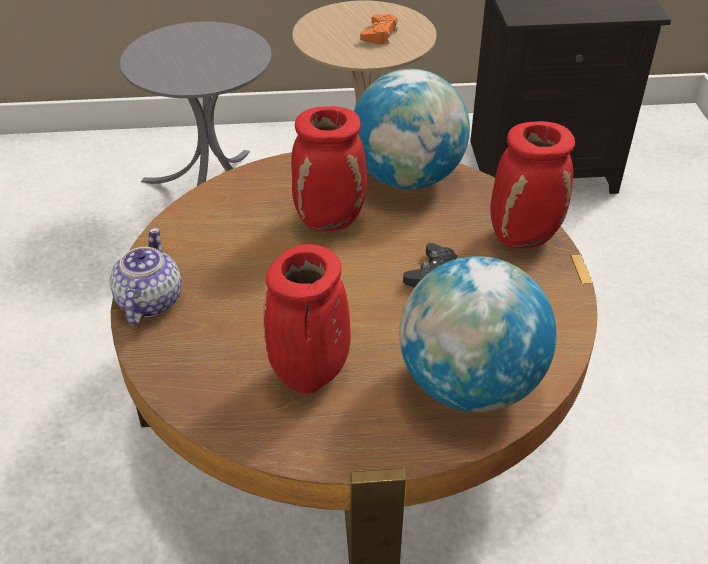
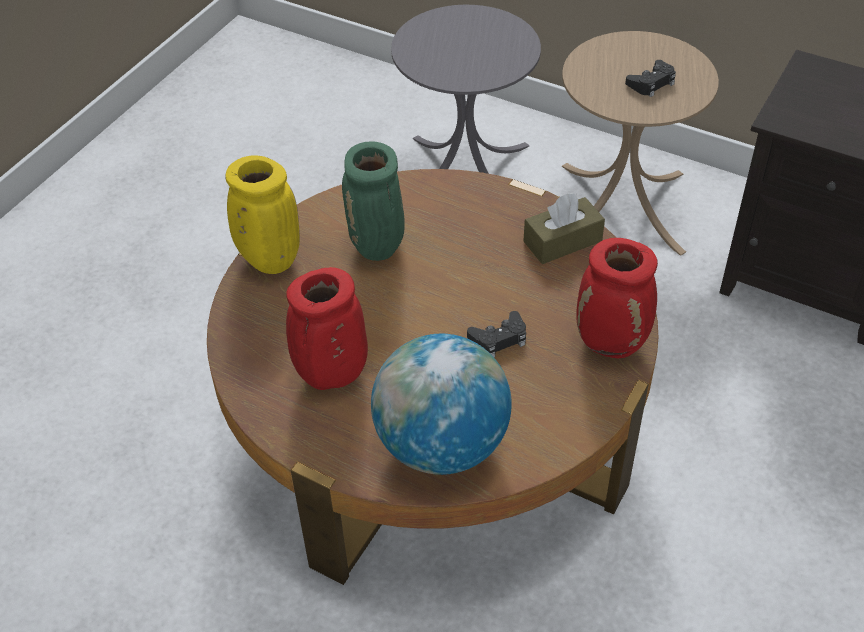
camera: 35 degrees right, 5 degrees up
(149, 302) = (268, 260): teapot -> yellow vase
(251, 246) = (378, 248): none -> green vase
(331, 220) = (461, 252): red vase -> none
(379, 34) = (651, 83): orange game controller -> black game controller
(407, 178) = (562, 241): globe -> brown tissue box

